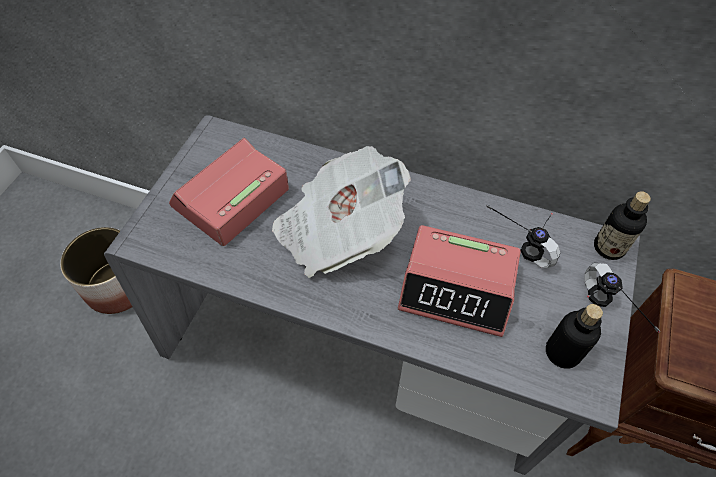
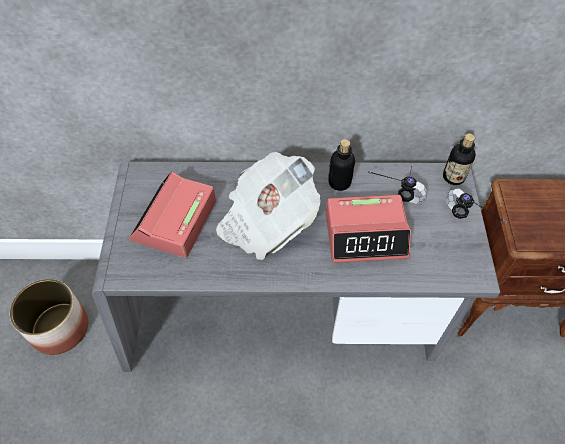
camera: 20 degrees left, 0 degrees up
(562, 352) = (450, 256): bottle -> bottle (339, 182)

